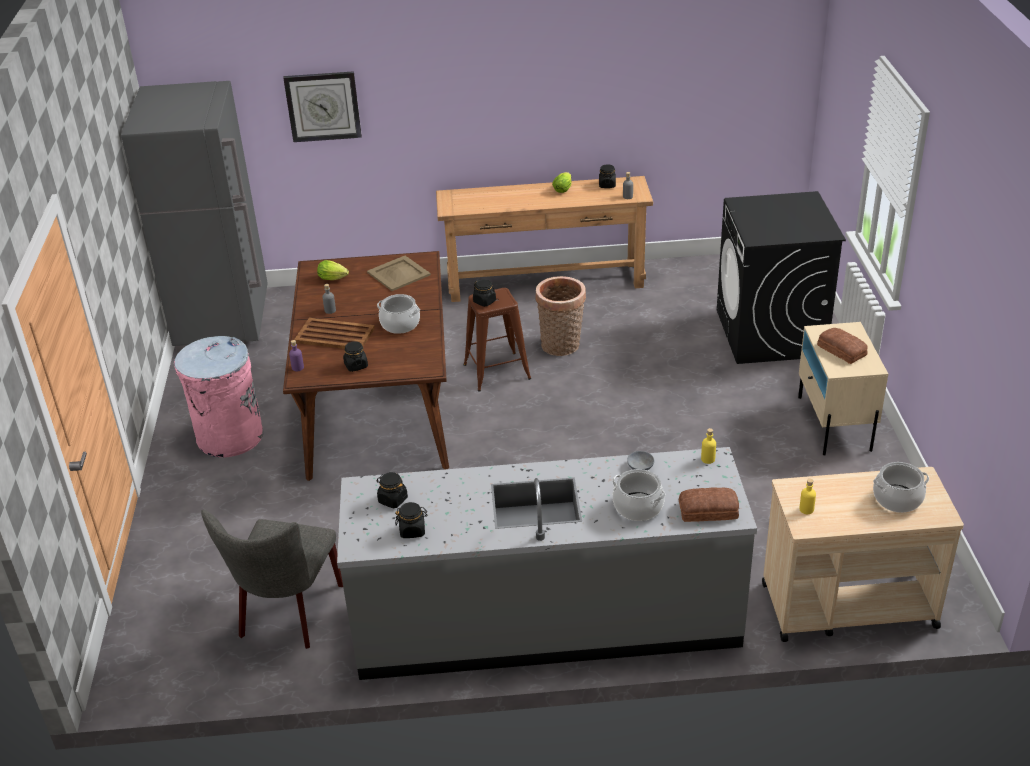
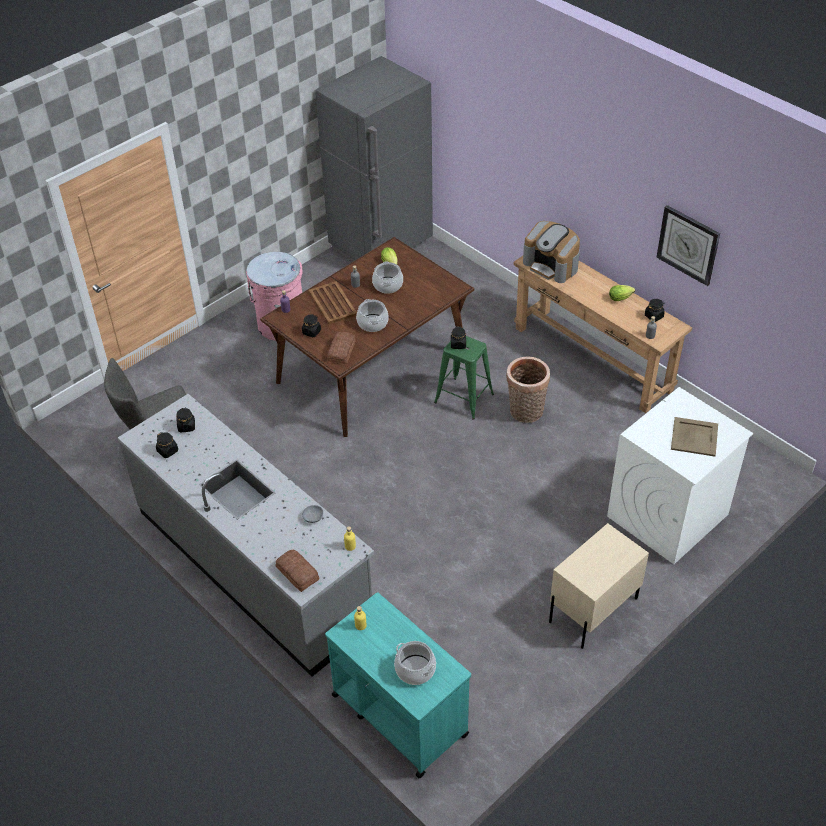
camera: 50 degrees right, 10 degrees up
(323, 106) = (486, 134): wall clock -> wall clock (688, 244)
(398, 274) = (426, 287): beige tray -> beige tray (694, 437)
(472, 201) = (551, 265): none -> coffee machine
(497, 372) = (464, 398): brown stool -> green stool
(638, 507) = (272, 538): cooking pot -> cooking pot (388, 285)
(770, 333) = (667, 516): black washing machine -> white washing machine
(842, 350) = (598, 559): bread -> bread (342, 351)
(847, 605) = (399, 714): beige cart -> turquoise cart

